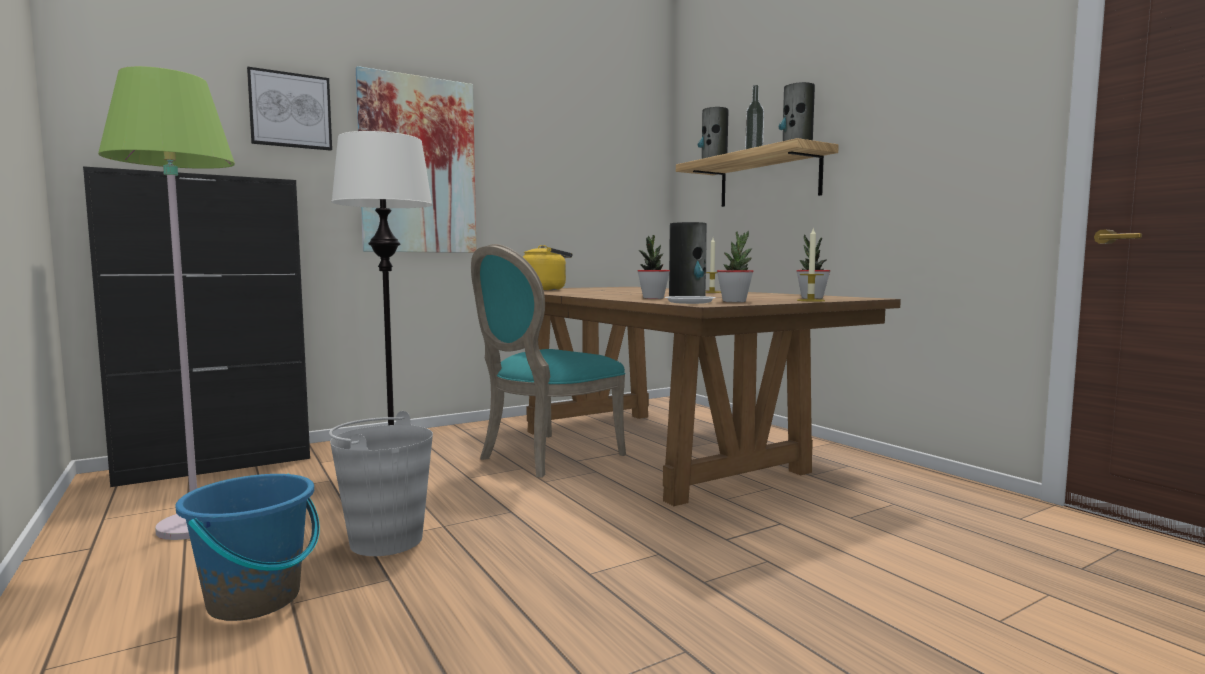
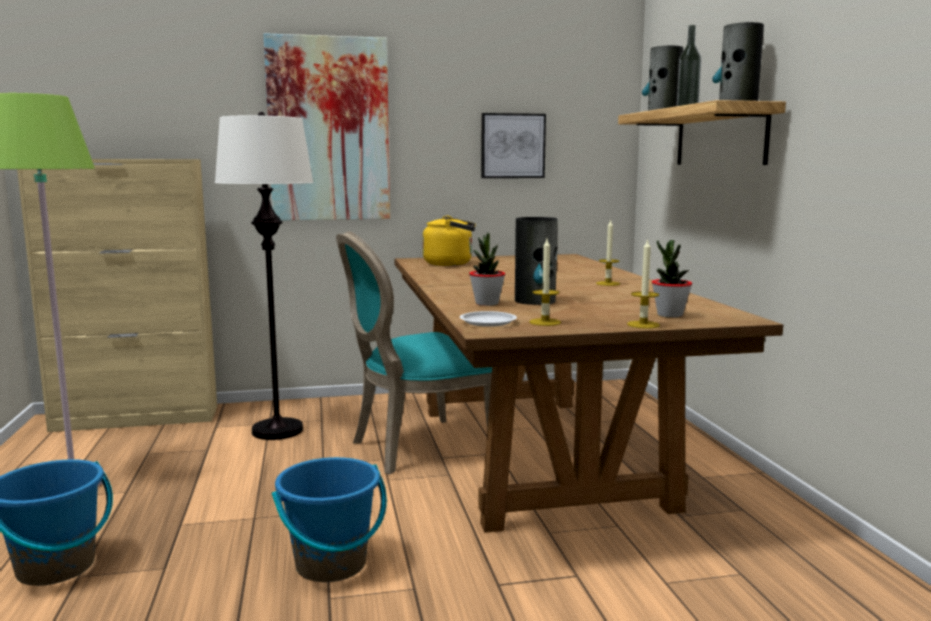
camera: 20 degrees right, 5 degrees up
(218, 464) = (137, 418): black cabinet -> beige cabinet
(290, 110) = (202, 85): picture -> picture (512, 146)
(385, 540) = (195, 525): grey bucket -> none
(562, 549) = (331, 564): none -> blue bucket
(734, 301) = (545, 322): potted plant -> candle

